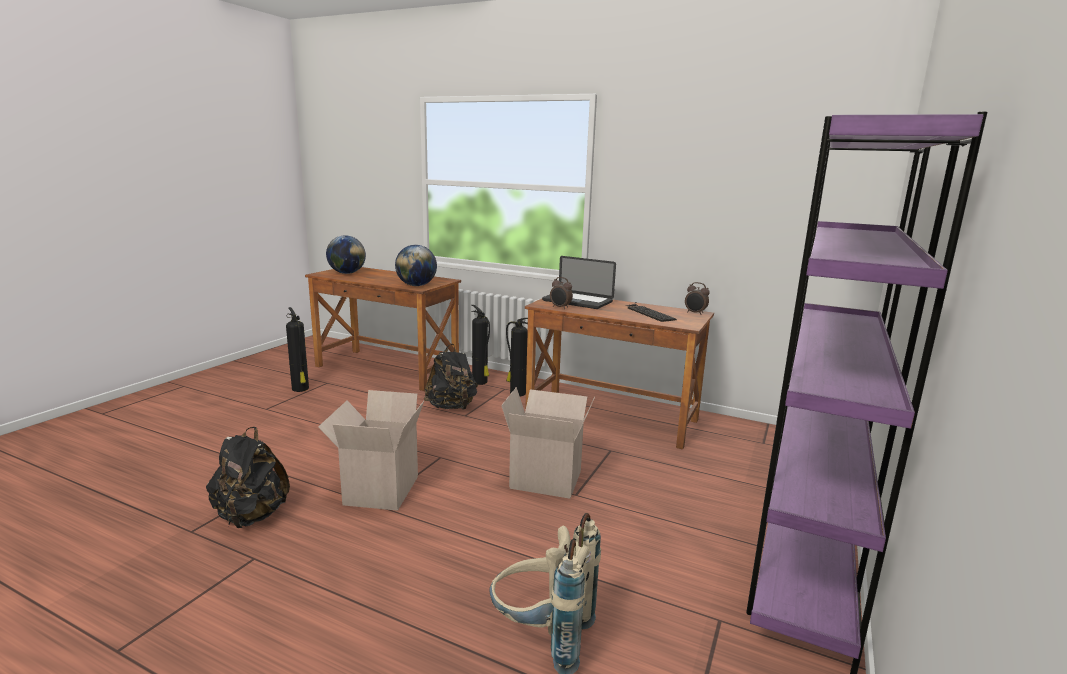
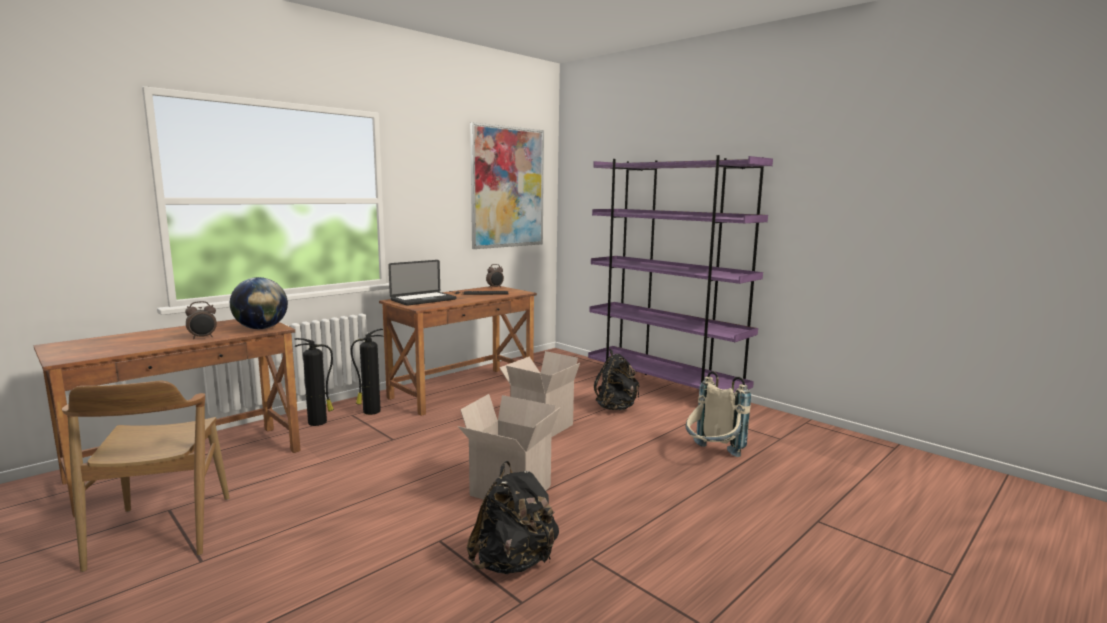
camera: 70 degrees left, 5 degrees down
(300, 389) = (161, 531): fire extinguisher -> brown chair
(347, 273) = (100, 348): globe -> none
(452, 407) = (365, 442): black backpack -> black backpack (616, 407)
(560, 307) = (437, 305): alarm clock -> alarm clock (203, 337)
(781, 180) = (508, 187): none -> picture

